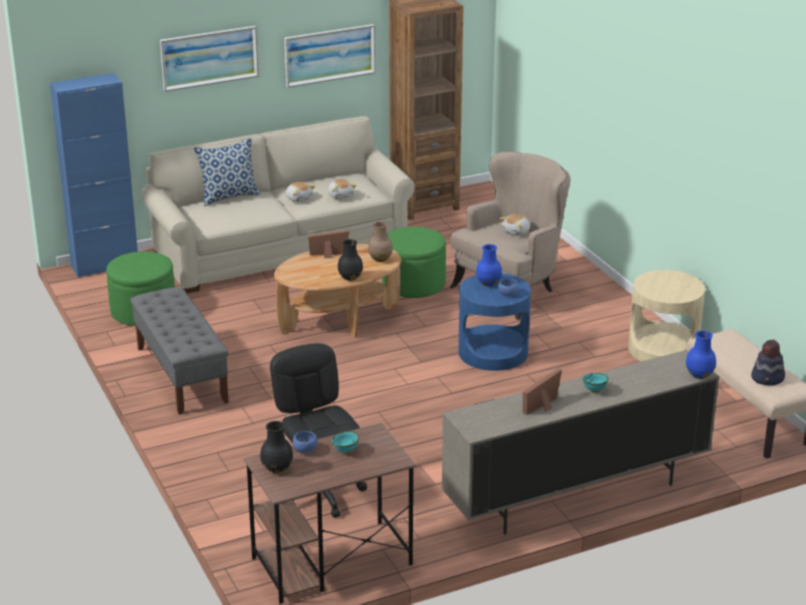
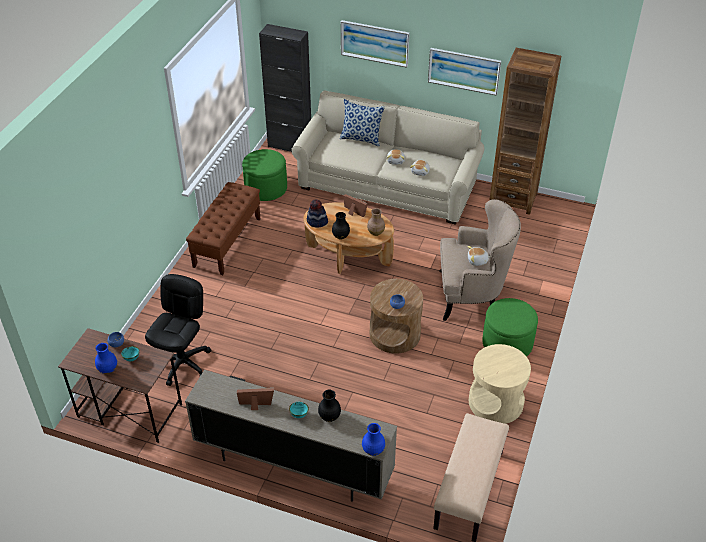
camera: 45 degrees right, 15 degrees up
(105, 265) = (290, 146): blue cabinet -> black cabinet
(181, 374) = (227, 242): grey bench -> brown bench
(276, 468) = (89, 346): black vase -> black vase (329, 416)
(413, 285) = (422, 256): green ottoman -> green ottoman (507, 343)
(488, 283) = (399, 290): blue vase -> blue vase (108, 369)
(493, 352) = (395, 334): blue side table -> brown side table
(768, 378) = (462, 479): hat -> hat (317, 222)

